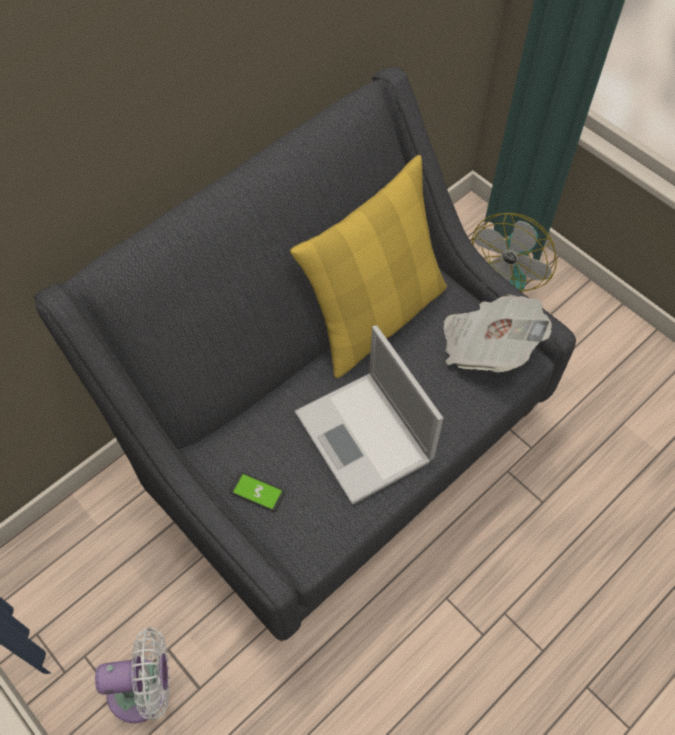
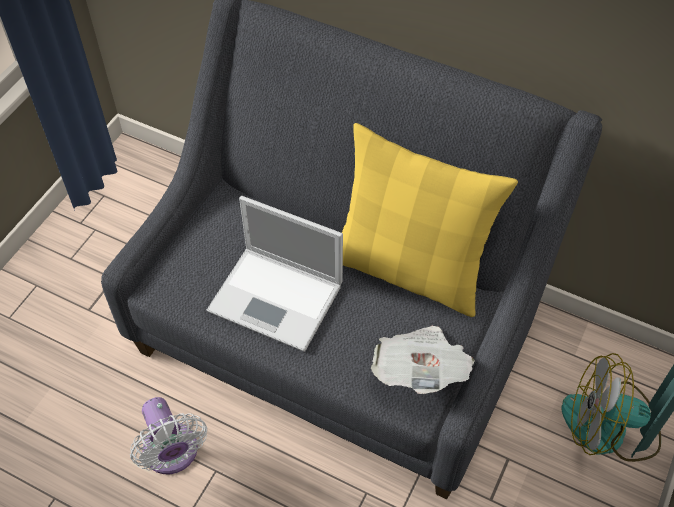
camera: 70 degrees right, 5 degrees down
(145, 690) = (79, 276): white fan -> white fan (172, 454)
(257, 492) = (200, 239): phone -> none
(365, 438) = (278, 298): laptop -> laptop turned 105 degrees counterclockwise

